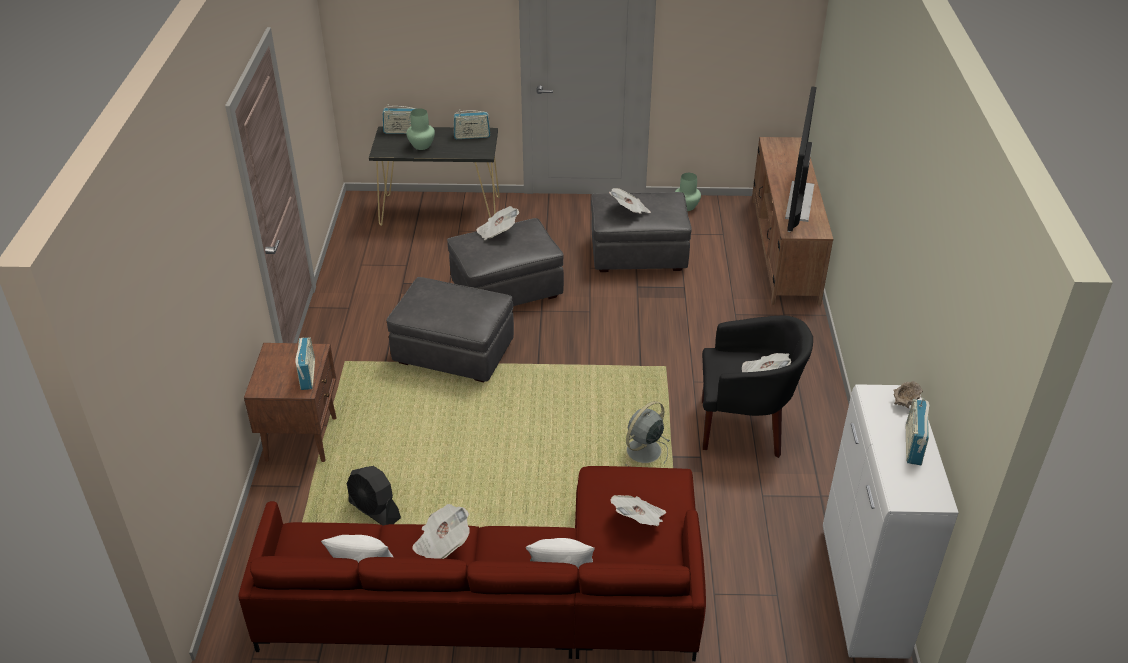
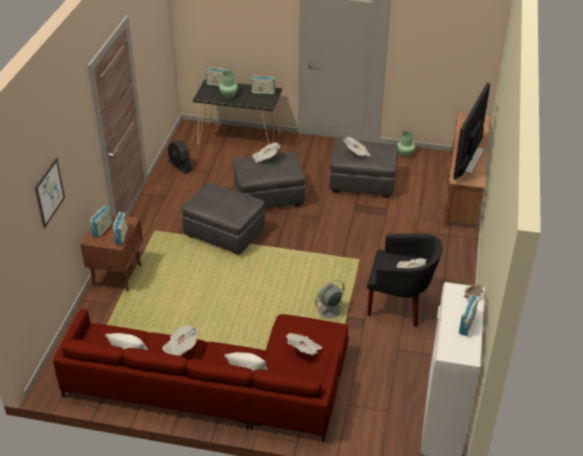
camera: 10 degrees right, 0 degrees up
(194, 318) = (49, 192): none -> picture
(275, 368) = (103, 229): none -> radio
(374, 511) = (151, 325): black fan -> black fan (180, 166)

